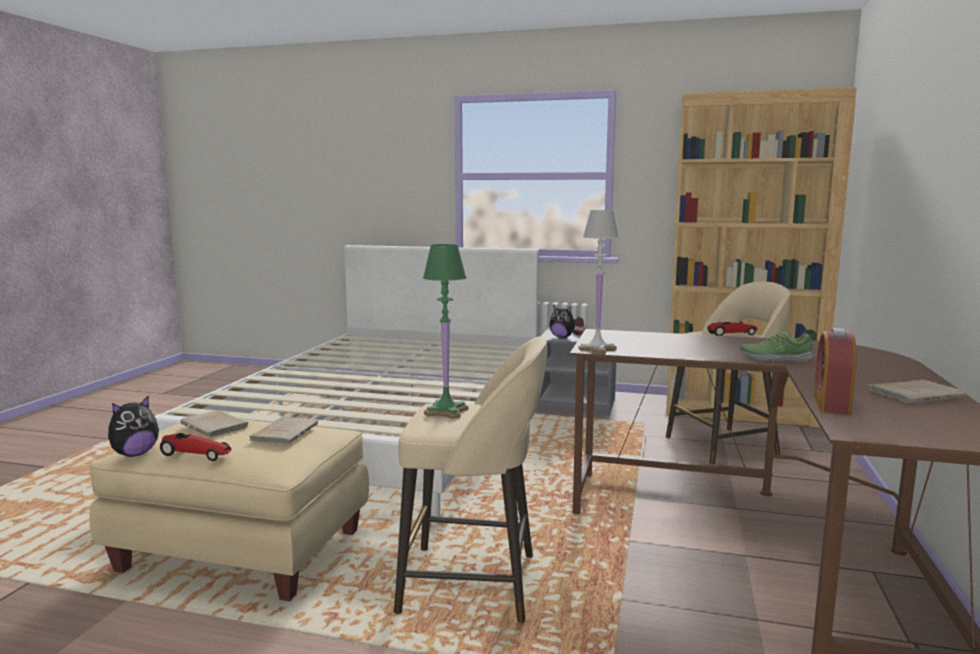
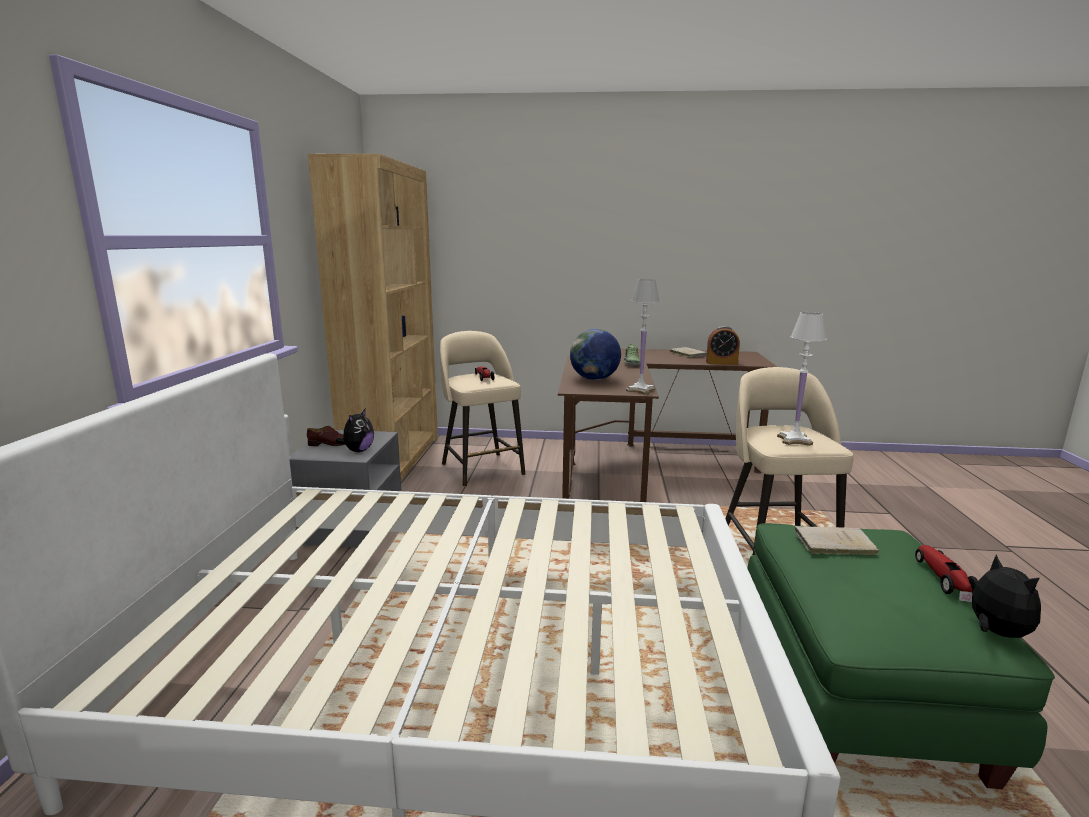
camera: 100 degrees left, 5 degrees up
(135, 454) = (995, 632): plush toy -> plush toy turned 45 degrees clockwise
(215, 427) = (873, 592): beige book -> none
(244, 550) = (853, 690): beige ottoman -> green ottoman
(446, 412) = (795, 440): green table lamp -> white table lamp
(654, 340) = (594, 379): none -> globe

